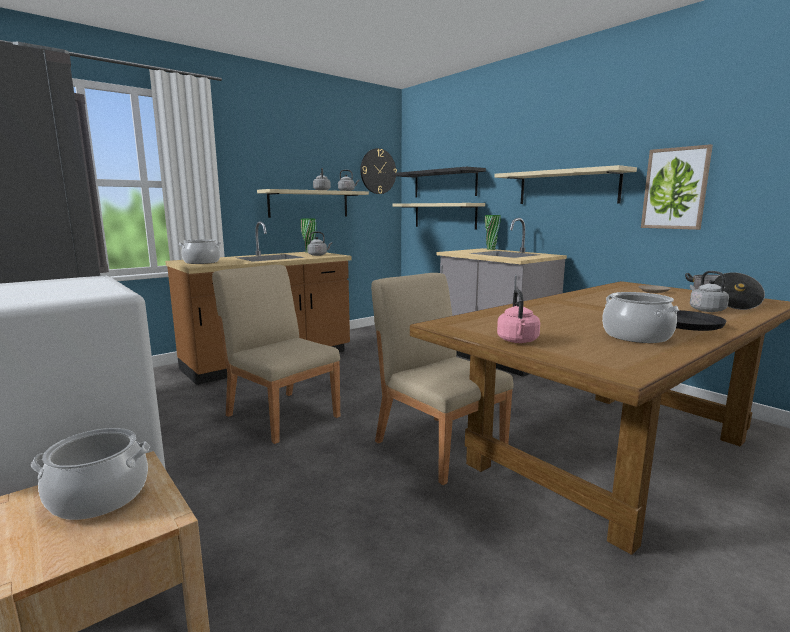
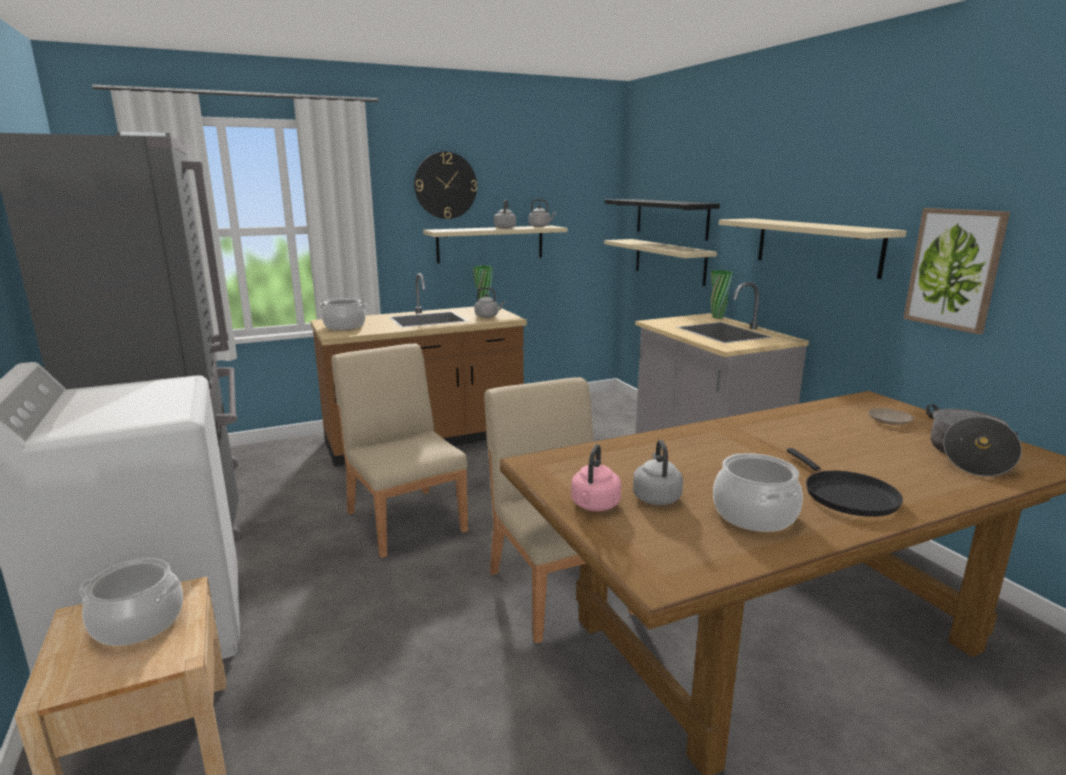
camera: 15 degrees right, 5 degrees up
(378, 171) = (588, 196): wall clock -> wall clock (445, 185)
(705, 310) = (920, 470): grey kettle -> grey kettle (656, 497)

